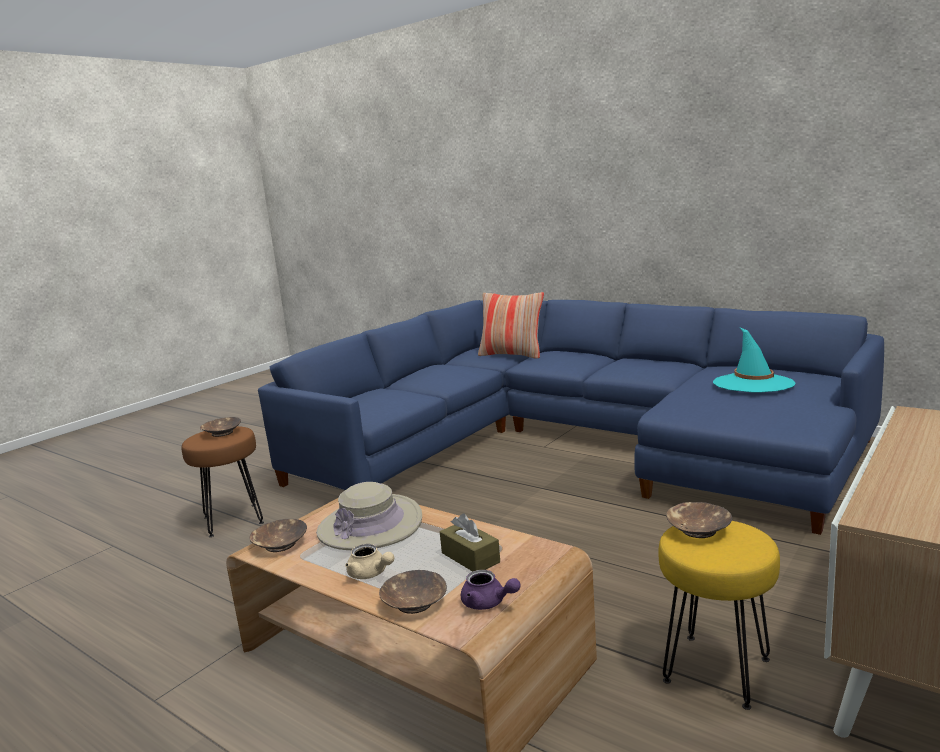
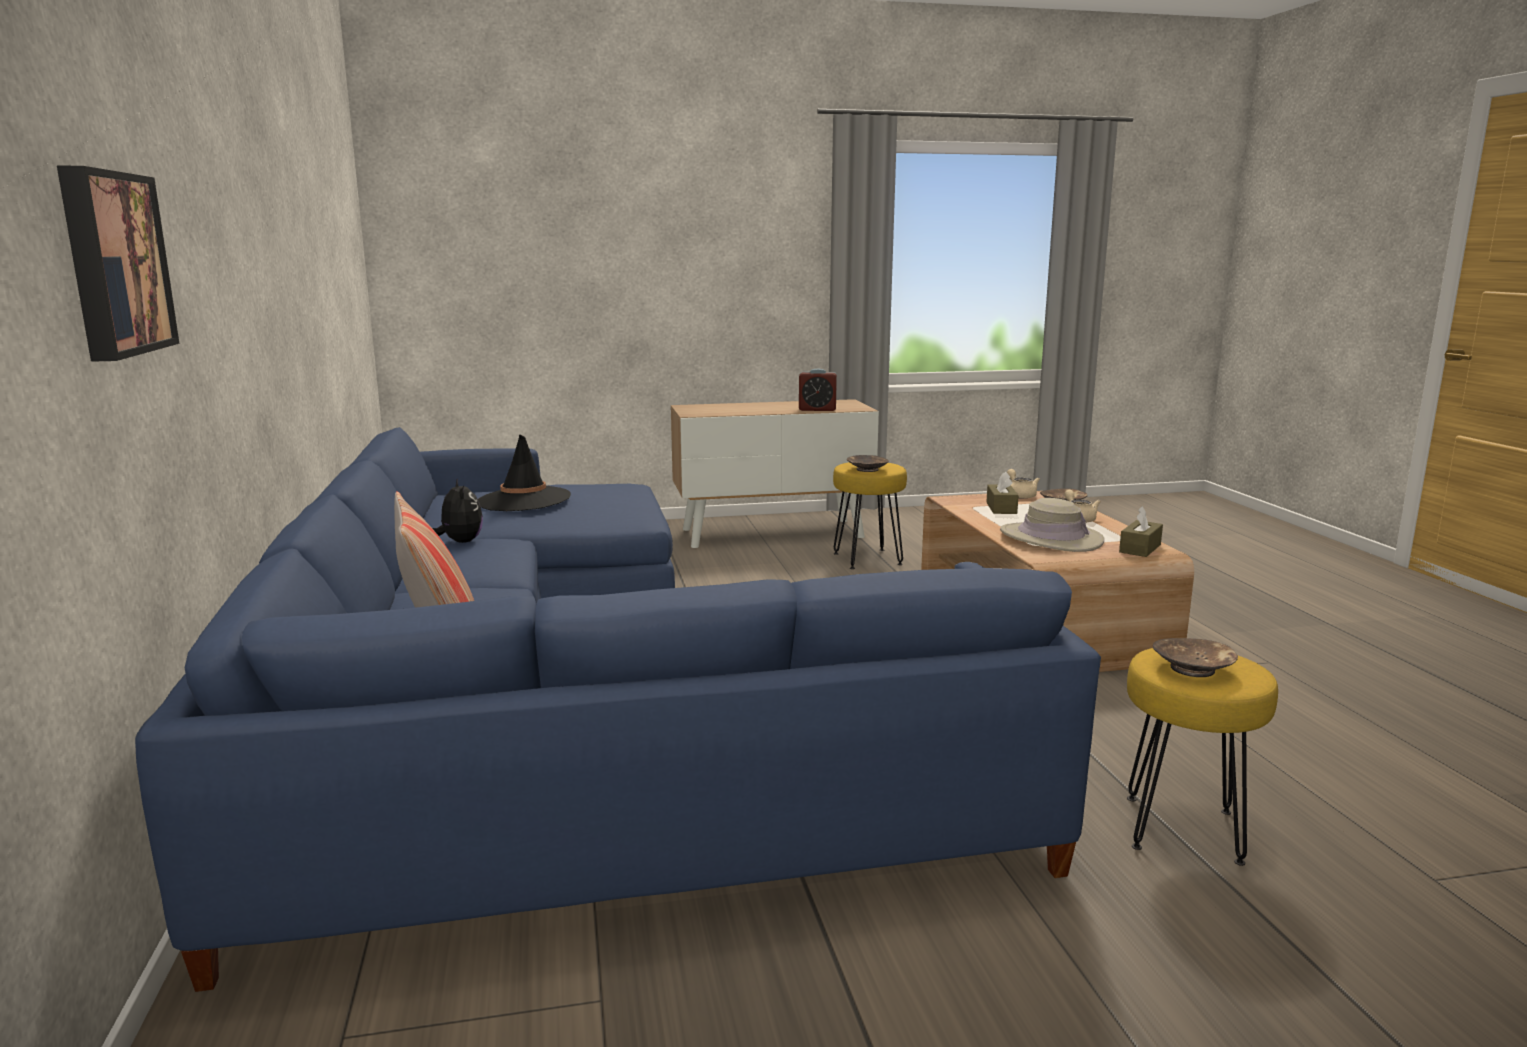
camera: 140 degrees left, 0 degrees up
(233, 520) = (1184, 828): brown stool -> yellow stool
(280, 544) = (1140, 548): brown bowl -> brown tissue box
(488, 603) = (1020, 495): purple teapot -> beige teapot
(515, 194) = (112, 264): none -> picture
(672, 367) = (460, 542): none -> plush toy
(753, 384) = (523, 500): turquoise hat -> black hat
(892, 484) = (817, 409): none -> alarm clock

